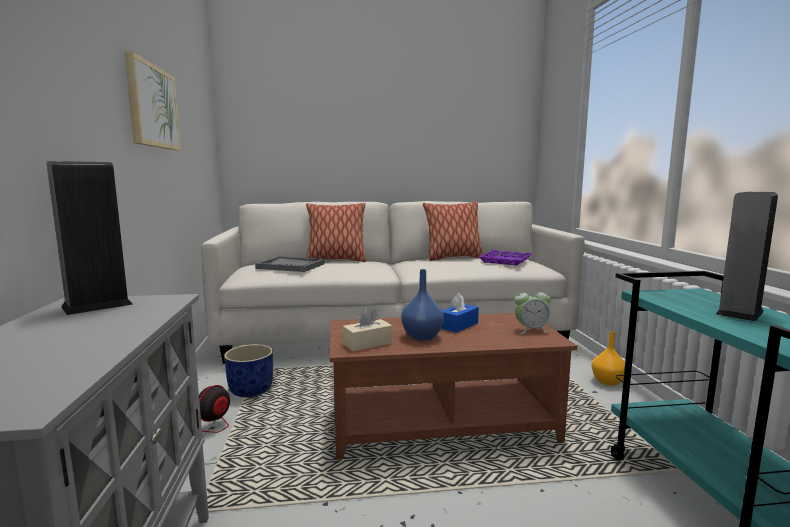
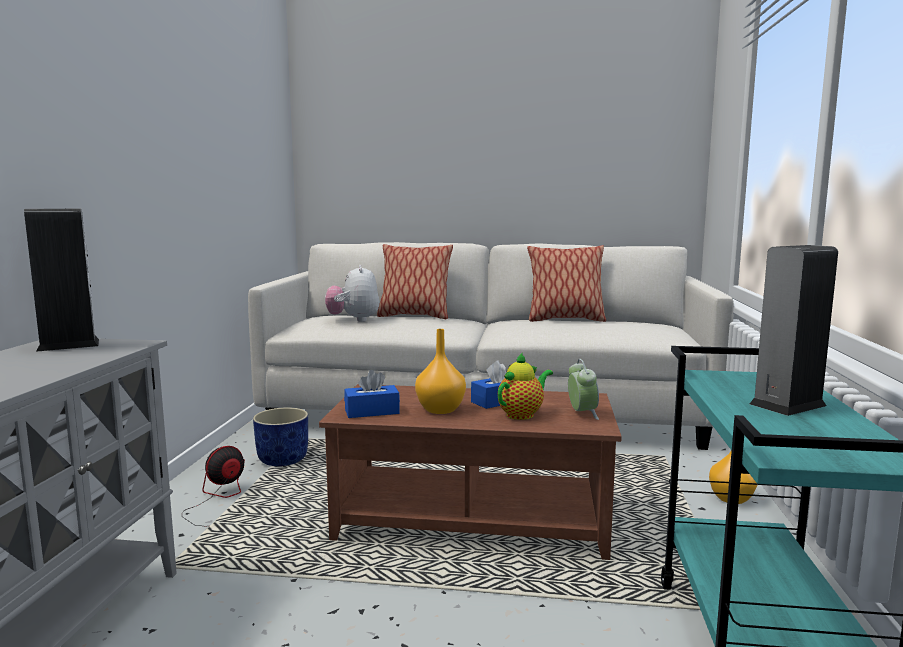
camera: 15 degrees right, 0 degrees up
(152, 107) = (188, 139): picture -> none
(291, 266) = (353, 320): grey tray -> plush toy
(367, 343) = (372, 411): beige tissue box -> blue tissue box
(422, 336) = (441, 409): blue vase -> orange vase
(489, 335) = (522, 414): none -> teapot
(506, 261) = (630, 326): purple tray -> none
(531, 330) = (582, 414): alarm clock -> alarm clock turned 105 degrees counterclockwise

